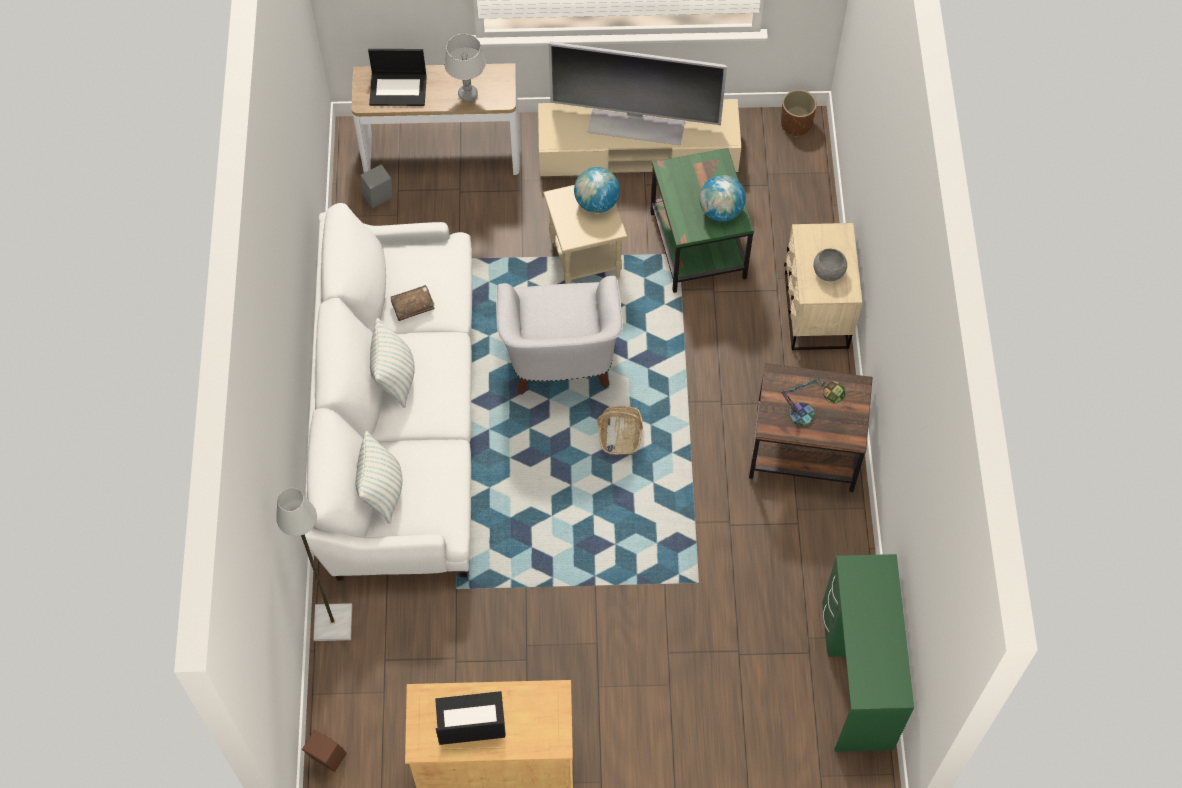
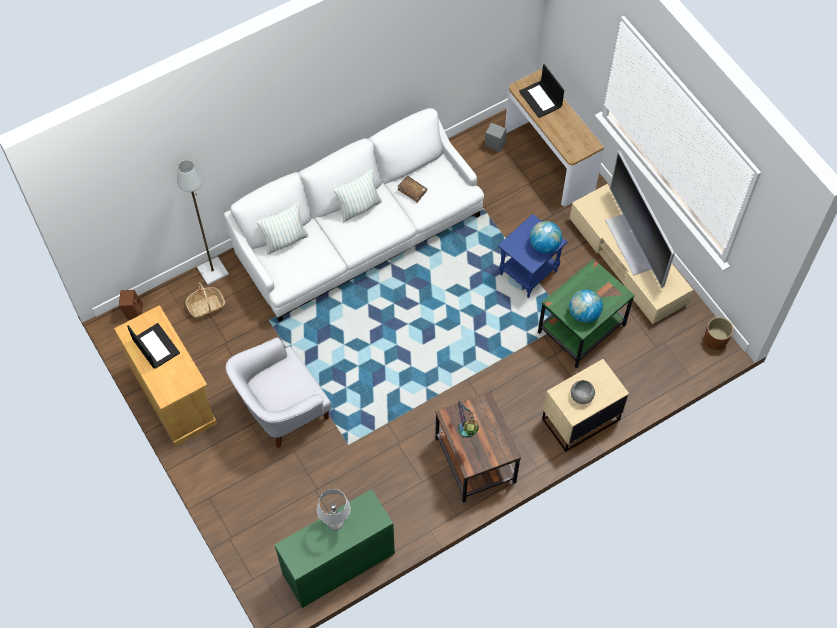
camera: 60 degrees right, 0 degrees up
(467, 94) = (562, 135): grey table lamp -> grey table lamp (335, 523)
(560, 360) = (450, 296): white armchair -> white armchair (281, 410)
(586, 260) = (528, 274): beige side table -> blue side table
(620, 435) = (420, 353): basket -> basket (206, 306)

